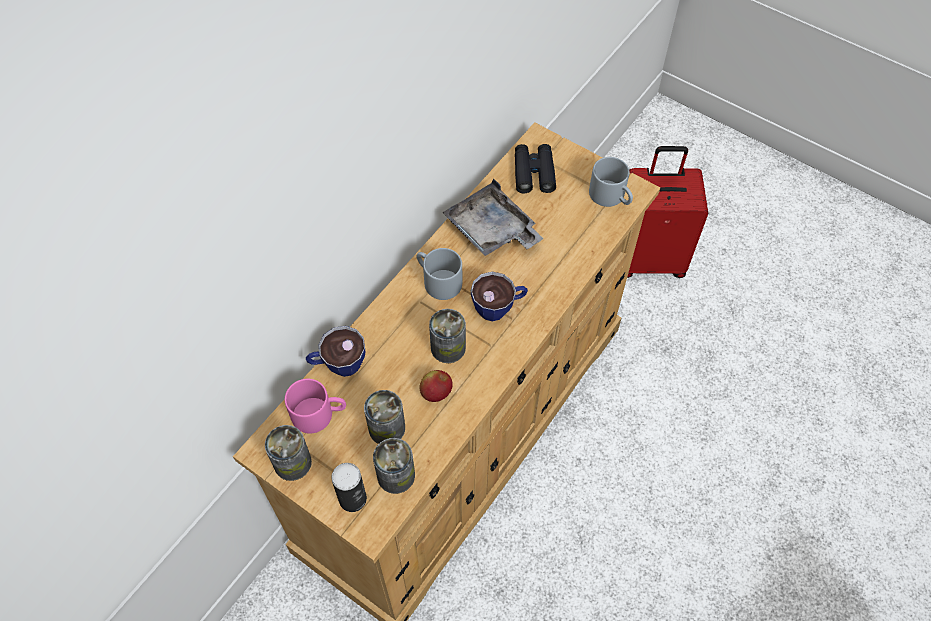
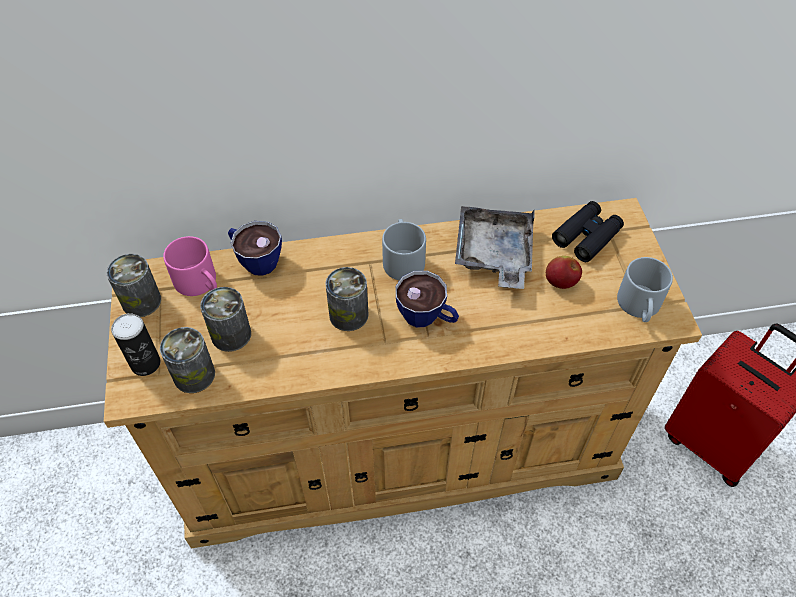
camera: 45 degrees right, 5 degrees down
(436, 393) = (298, 341): apple -> apple (560, 282)

